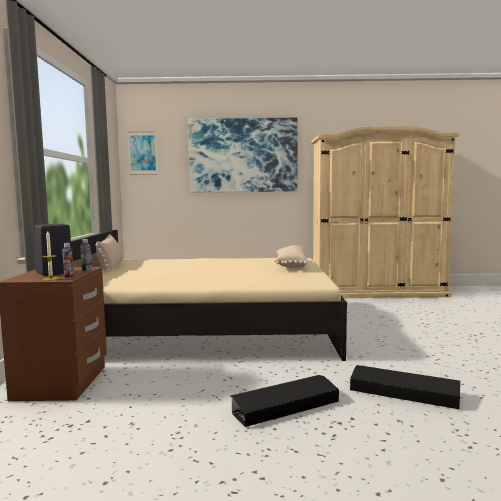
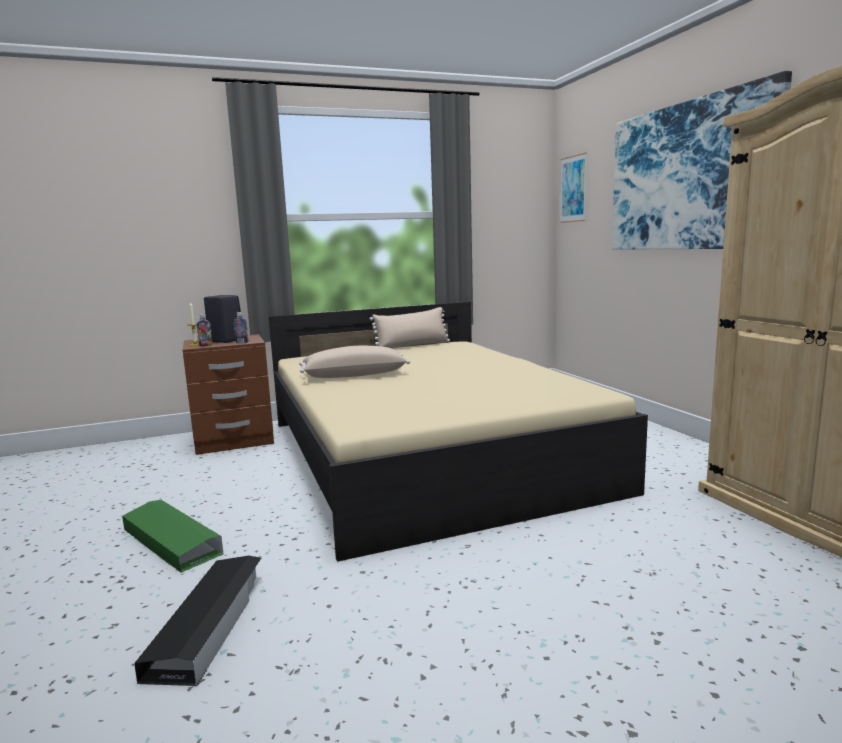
camera: 70 degrees right, 5 degrees up
(284, 406) = (171, 541): black storage box -> green storage box
(291, 266) = (501, 397): beige pillow -> beige pillow (354, 375)

